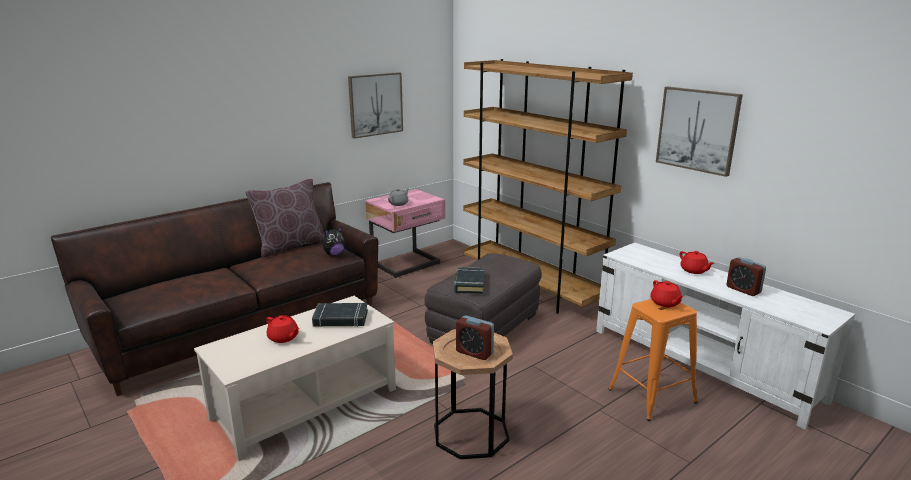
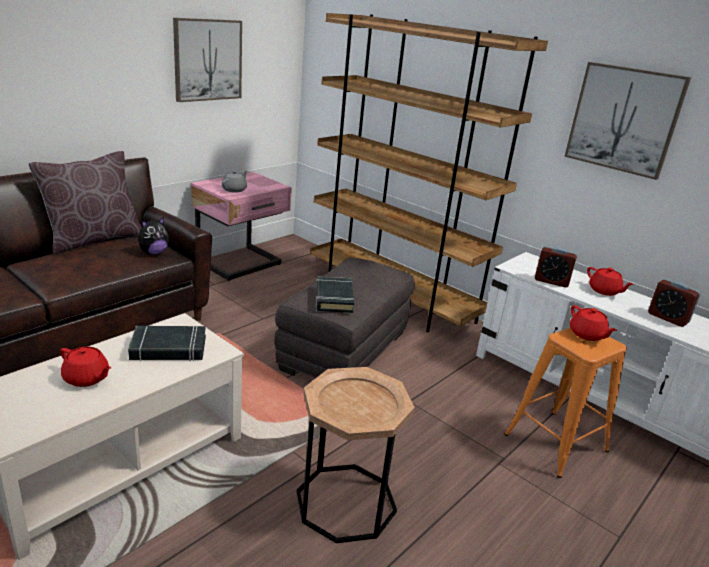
camera: 10 degrees left, 5 degrees up
(474, 352) = (361, 404): alarm clock -> alarm clock (551, 281)

